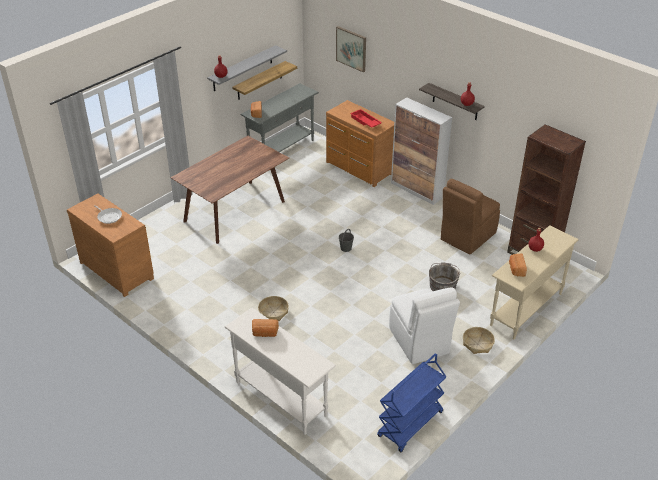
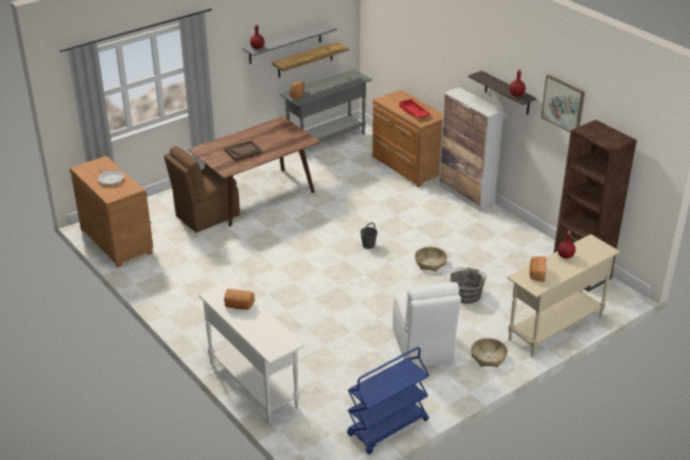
camera: 10 degrees right, 5 degrees down
(222, 174) = (243, 151): none -> brown tray
(273, 312) = (270, 300): basket -> basket (430, 263)
(351, 48) = (406, 31): picture -> picture (563, 104)
(467, 237) = (509, 247): brown chair -> brown chair (206, 216)

